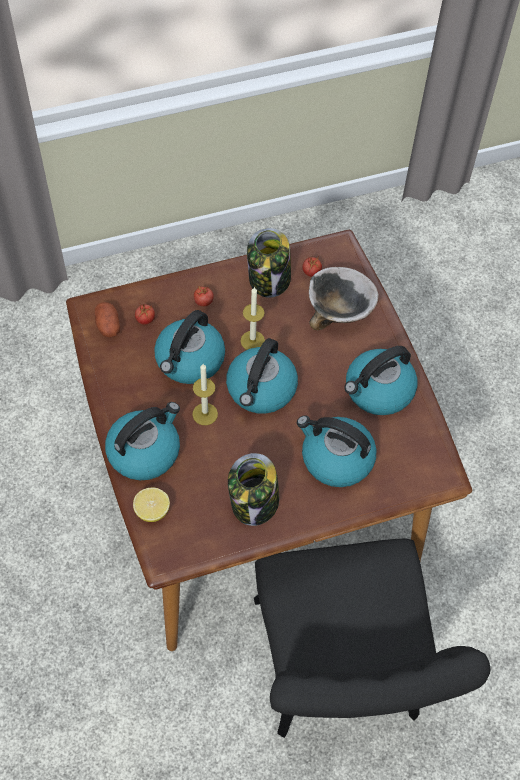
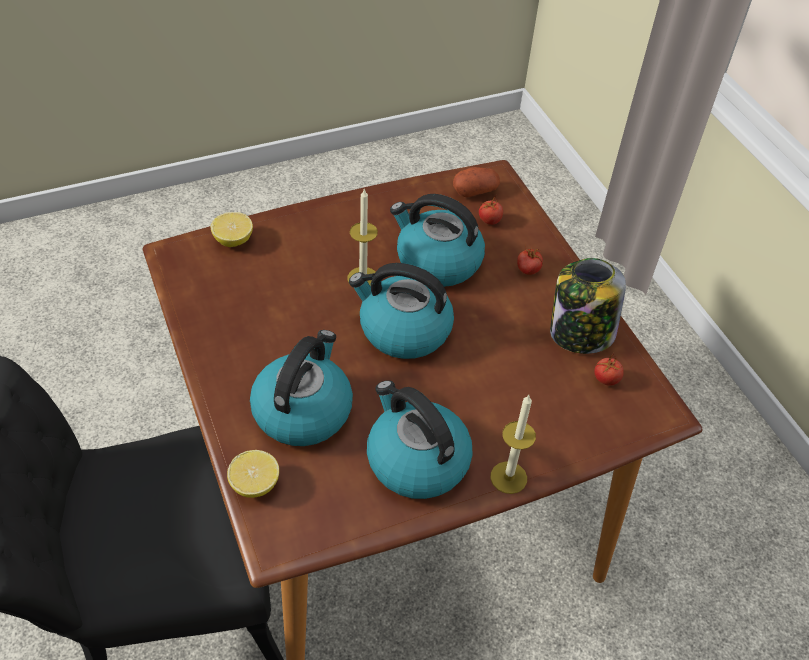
camera: 85 degrees right, 10 degrees down
(144, 451) = (309, 230): kettle -> none
(252, 341) = (477, 319): candle -> candle (508, 477)
(254, 503) = (239, 328): jar -> none
(339, 310) = (547, 413): bowl -> none
(399, 489) = (255, 484): none -> lemon

